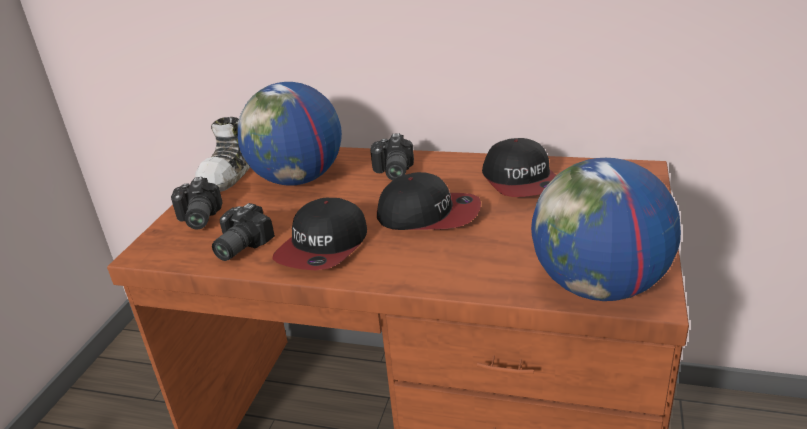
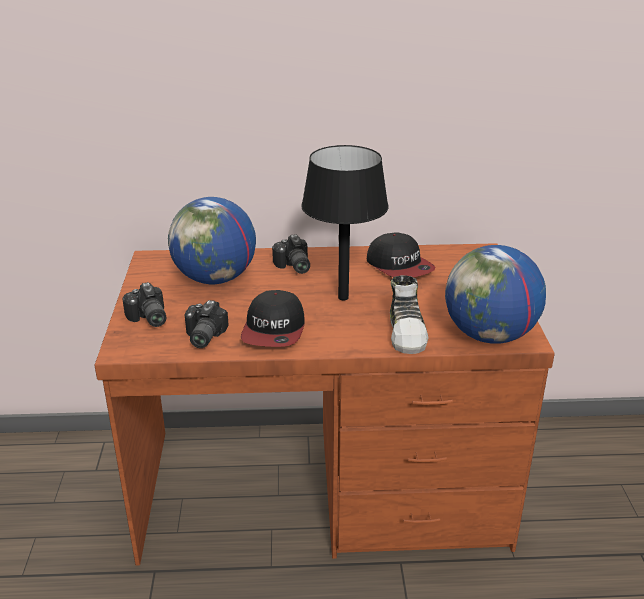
camera: 20 degrees left, 0 degrees up
(228, 174) = (148, 279): shoe -> shoe (407, 332)
(429, 214) = (343, 297): cap -> black table lamp

